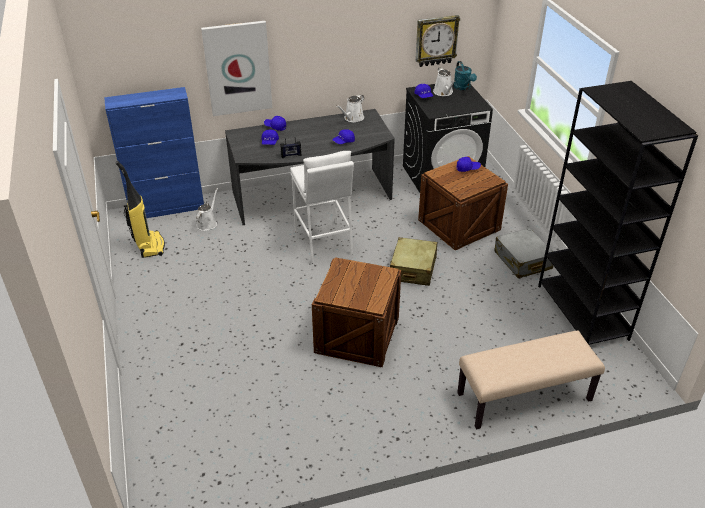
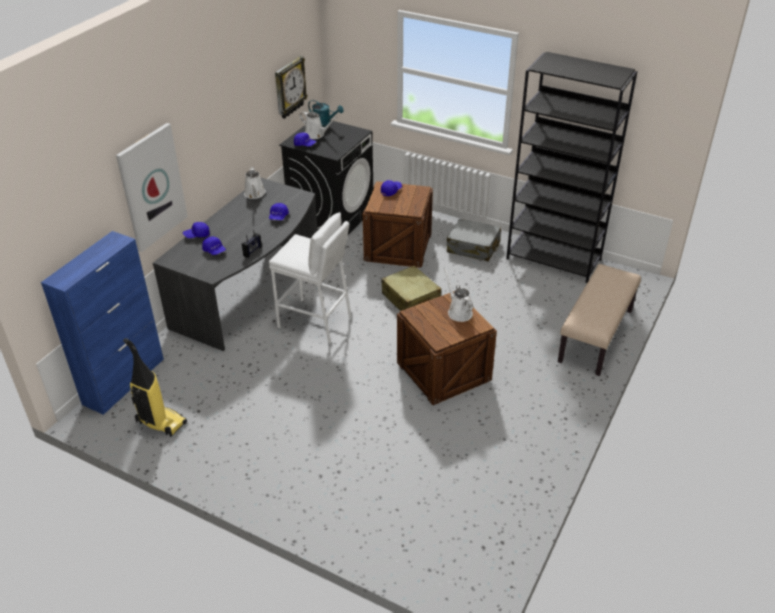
camera: 45 degrees left, 0 degrees up
(207, 223) = (187, 369): white watering can -> white watering can (458, 312)

